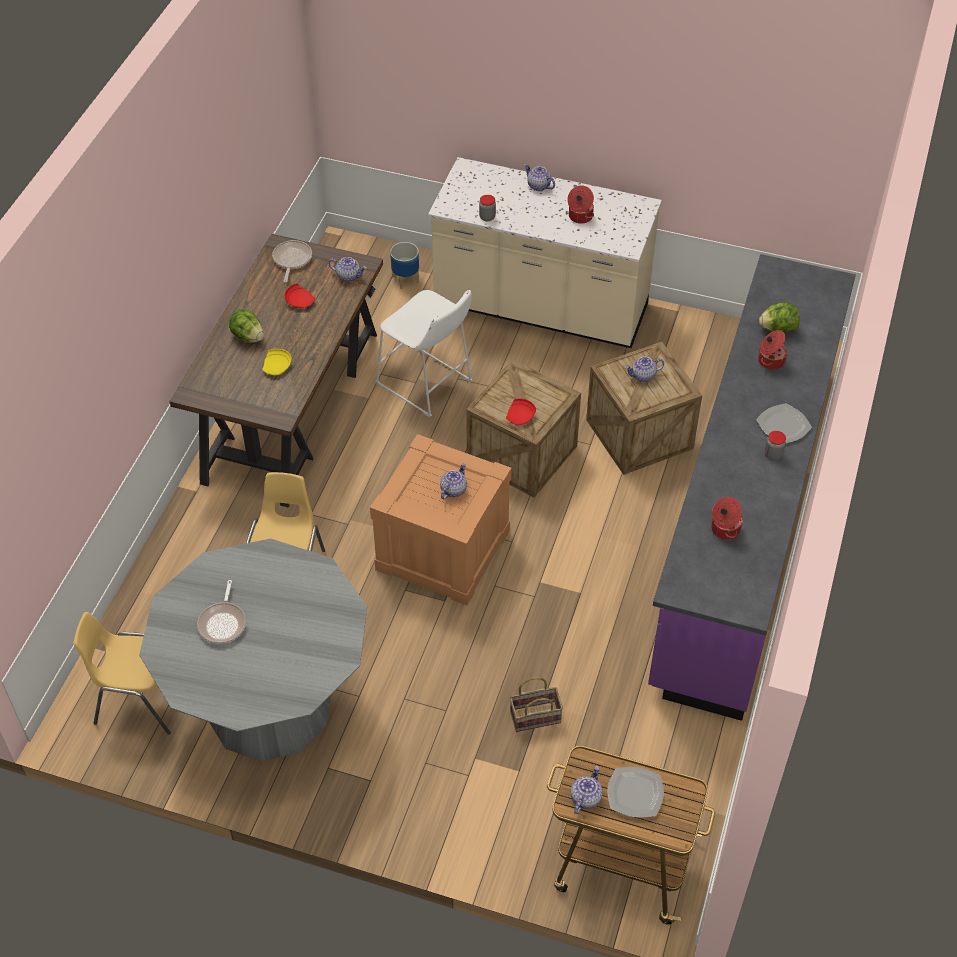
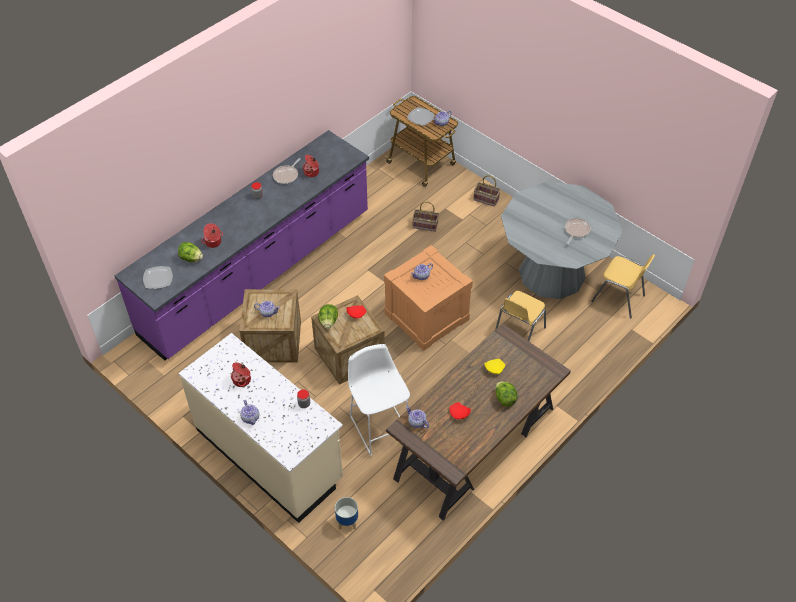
camera: 155 degrees left, 0 degrees up
(292, 260) = (450, 452): frying pan -> frying pan (286, 175)
(451, 825) = (487, 199): none -> basket
(551, 393) = (328, 322): none -> lettuce
(783, 426) = (239, 207): plate -> plate (158, 278)

